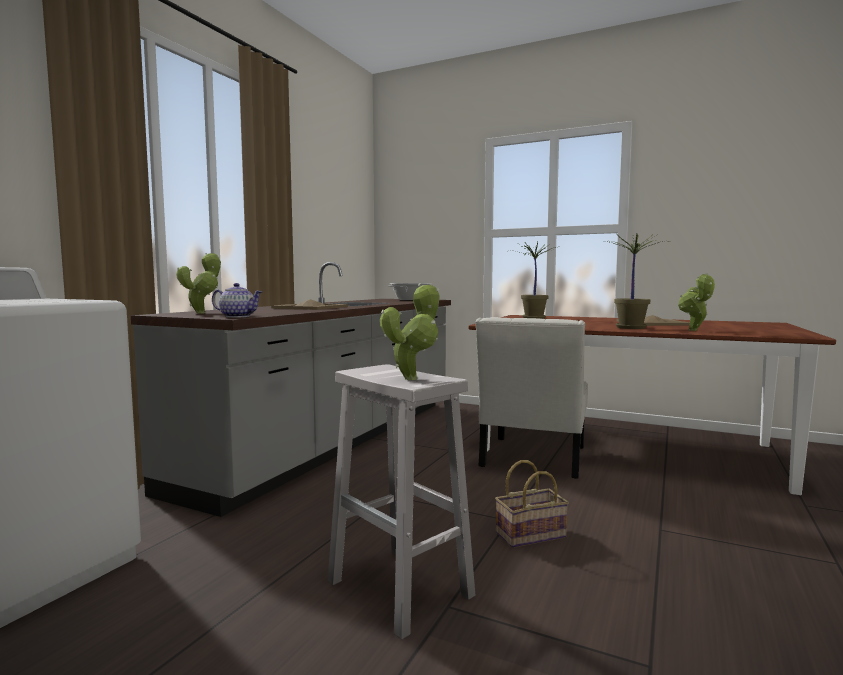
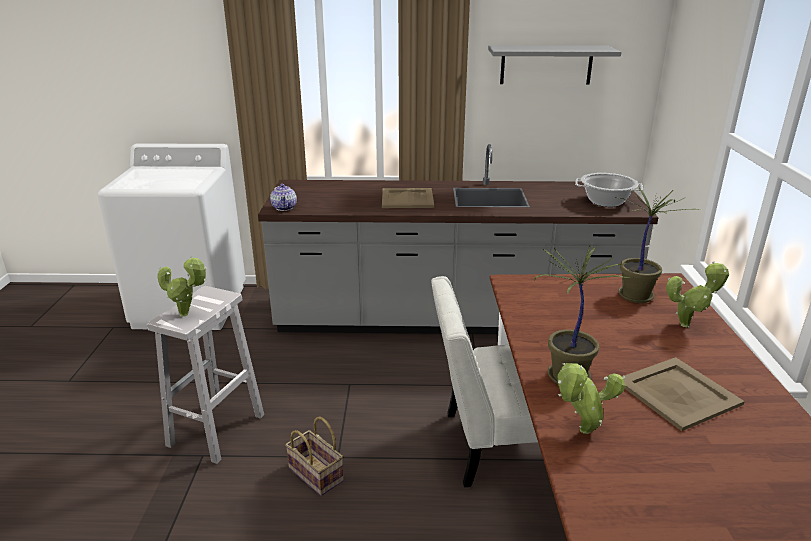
camera: 65 degrees right, 20 degrees up
(203, 313) = (310, 189): potted plant -> potted plant (688, 324)
(324, 205) = (546, 65): none -> grey shelf

